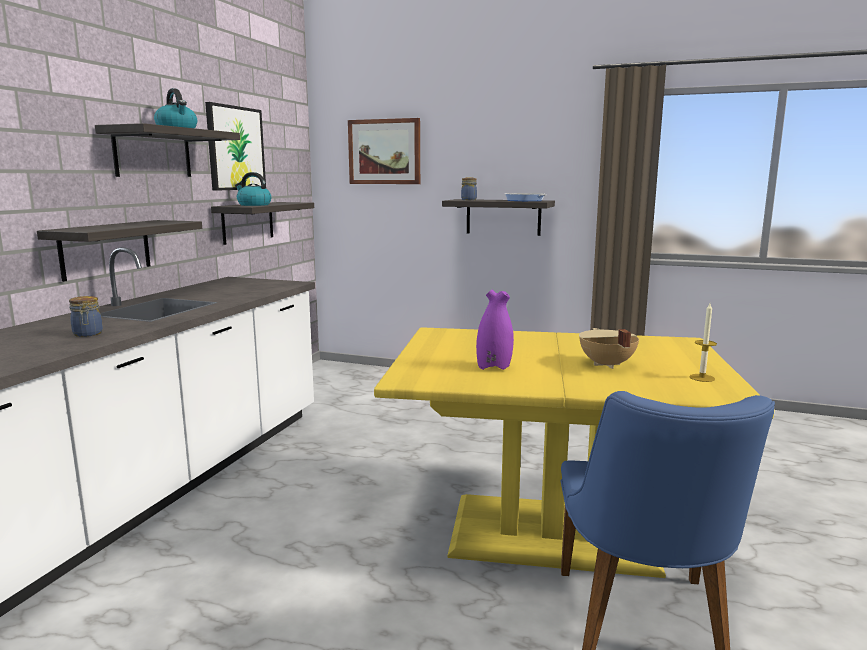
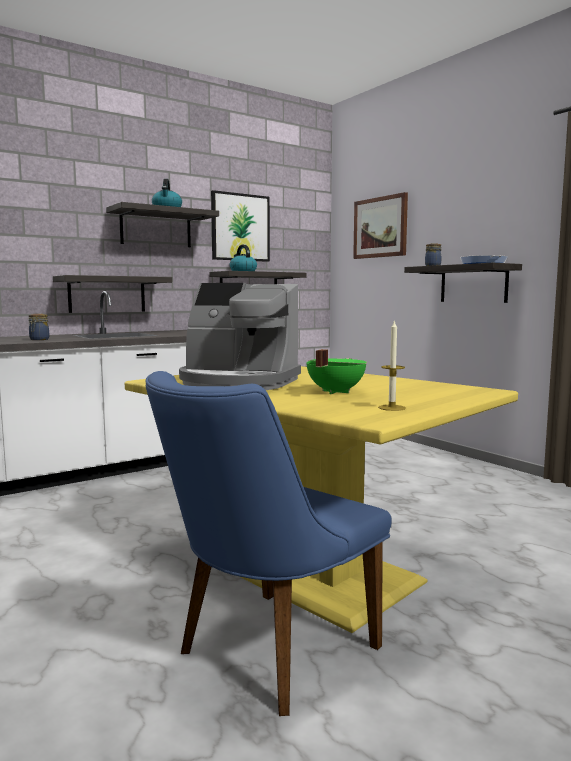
camera: 35 degrees right, 5 degrees down
(494, 367) = (238, 382): purple vase -> coffee machine
(606, 365) = (334, 392): beige cooking pot -> green cooking pot

